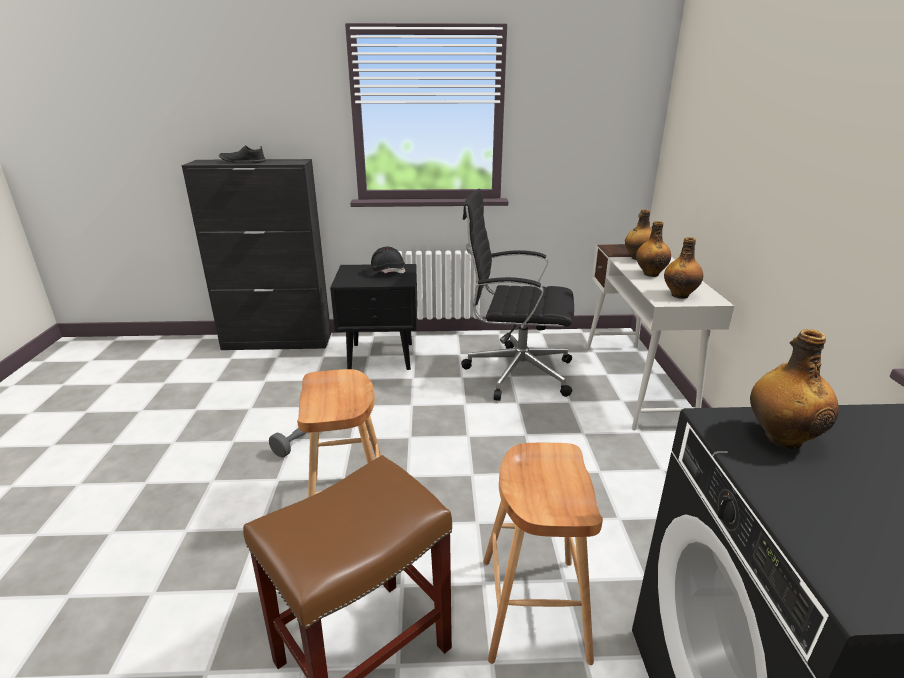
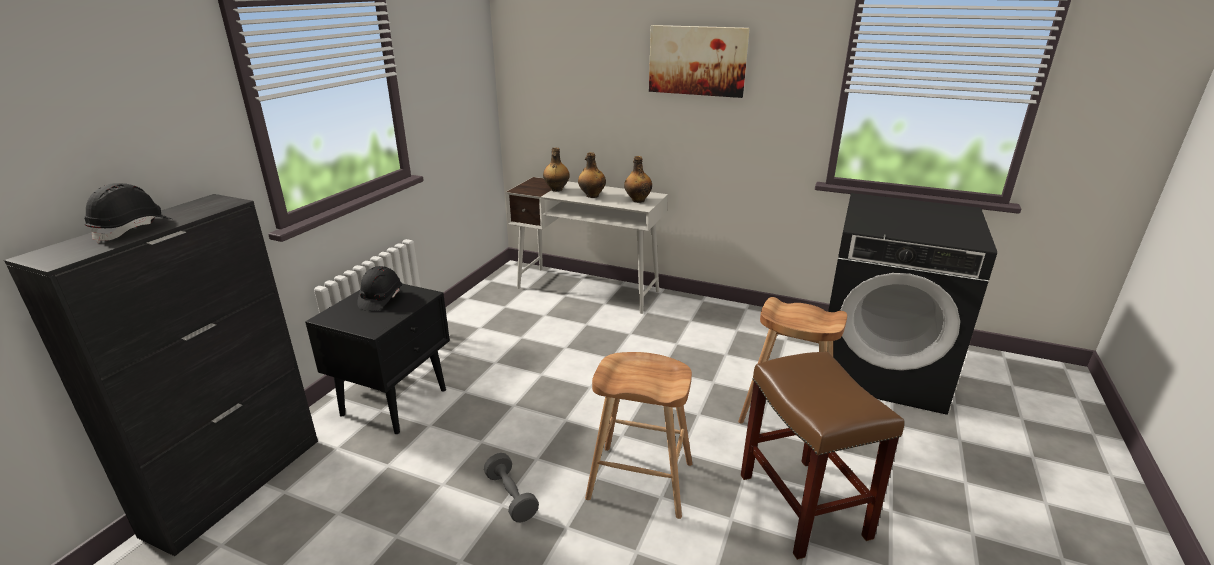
camera: 65 degrees left, 0 degrees up
(242, 161) = (133, 229): black shoe -> black hard hat
(515, 372) = (518, 333): black office chair -> none
(781, 437) = (875, 221): bottle -> none
(813, 116) = (697, 60): none -> picture

